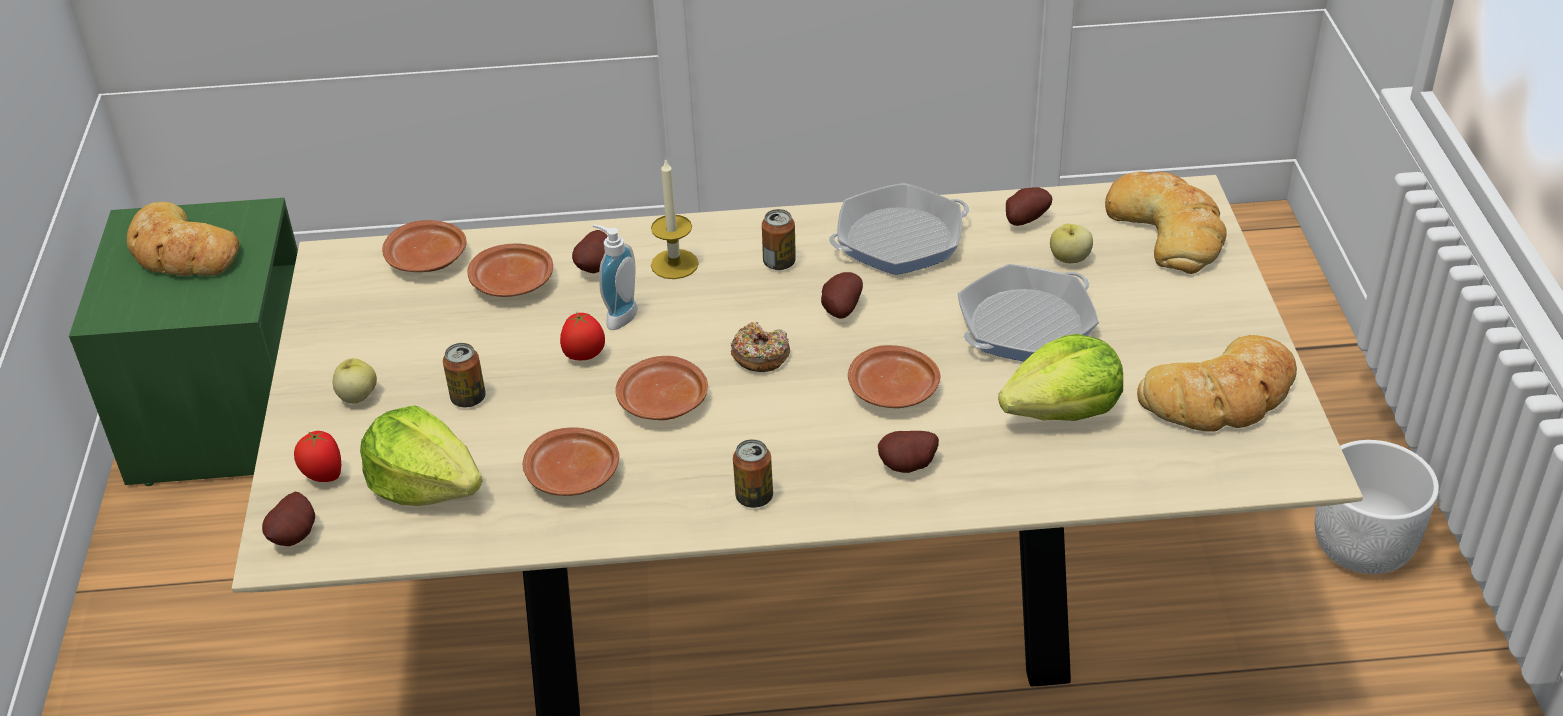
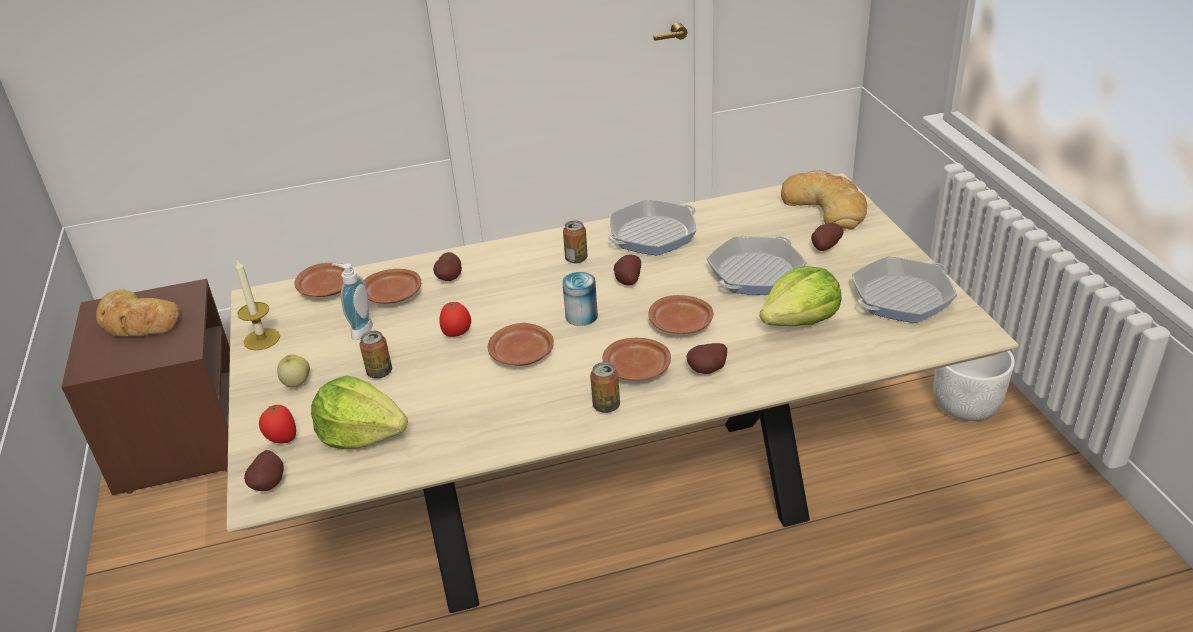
camera: 10 degrees left, 5 degrees down
(226, 412) = (179, 436): green nightstand -> brown nightstand
(573, 475) = (471, 411): brown plate -> brown plate (638, 369)
(617, 316) = (473, 305): soap dispenser -> soap dispenser (359, 330)
(674, 264) = (504, 269): candle -> candle (262, 339)
(760, 355) = (581, 316): donut -> can
(1024, 220) = (731, 213): potato -> potato (824, 247)
(1069, 259) = (769, 231): apple -> none
(1222, 396) = (901, 297): bread -> frying pan

